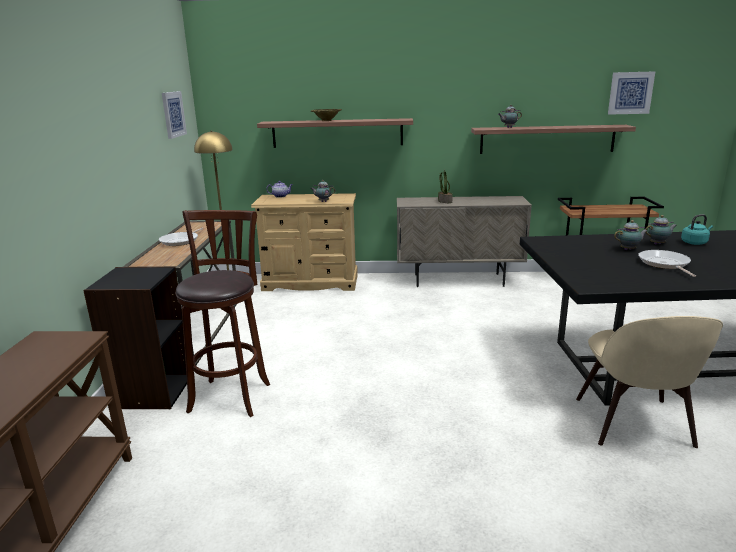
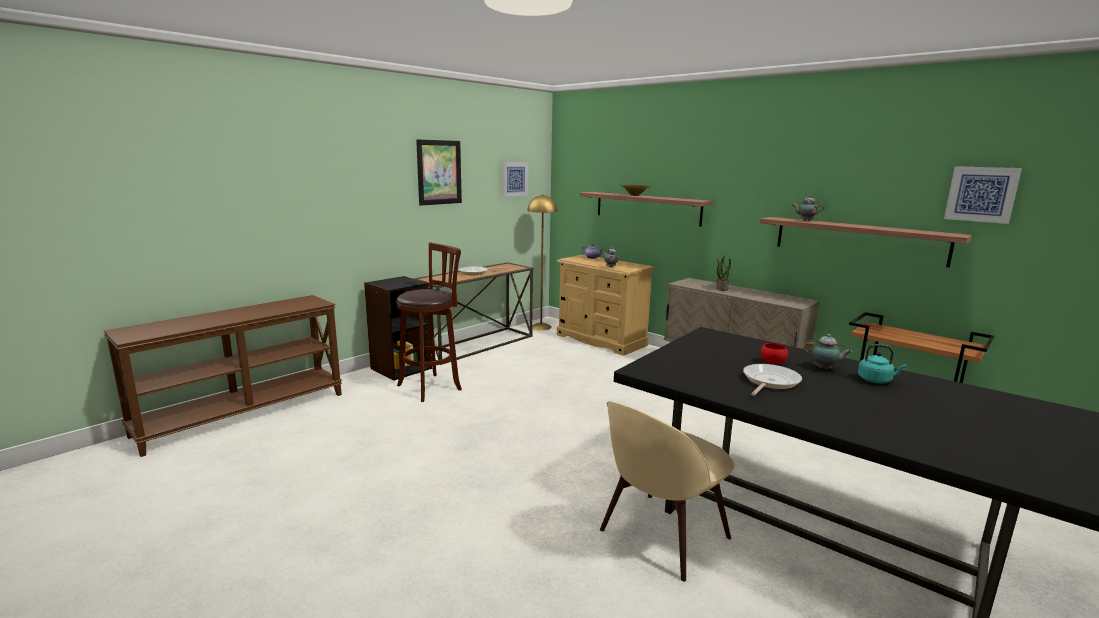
camera: 40 degrees right, 5 degrees down
(116, 113) = (439, 172): none -> picture
(629, 249) = (773, 363): teapot -> red bowl

